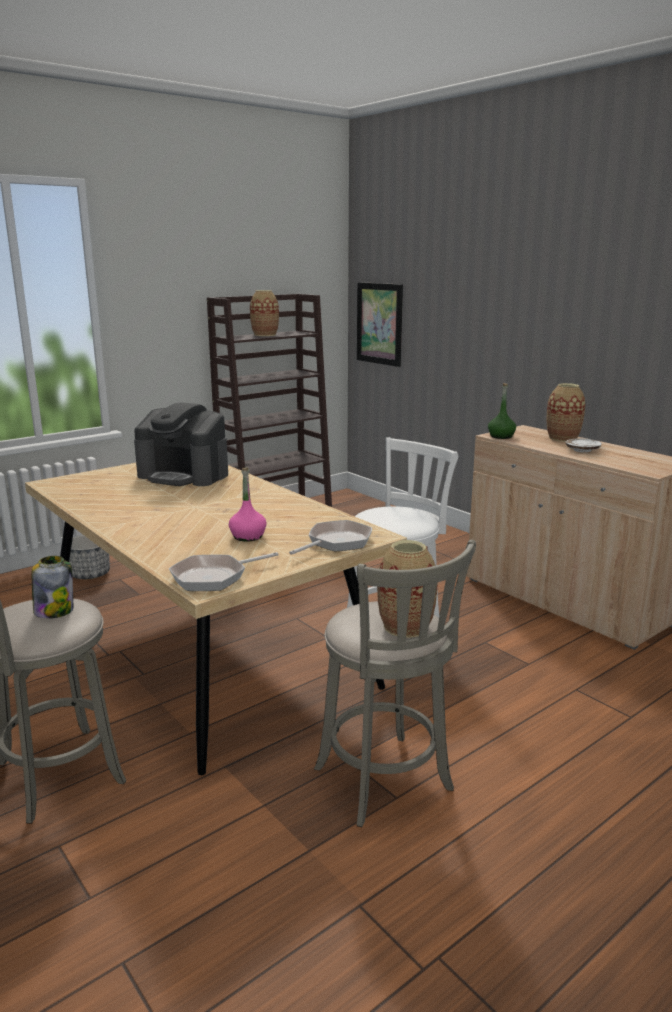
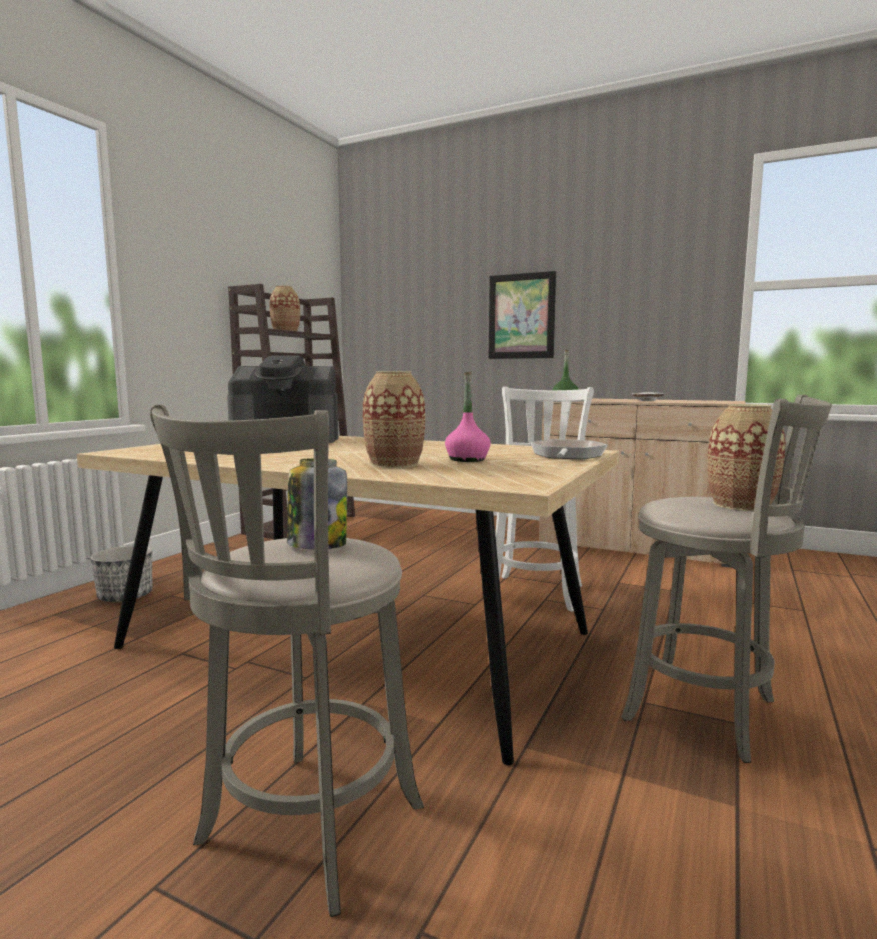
camera: 25 degrees left, 10 degrees down
(214, 577) = (511, 480): frying pan -> none
(379, 323) = (381, 332): picture -> picture (521, 316)
(562, 438) = (613, 399): vase -> vase (394, 464)

